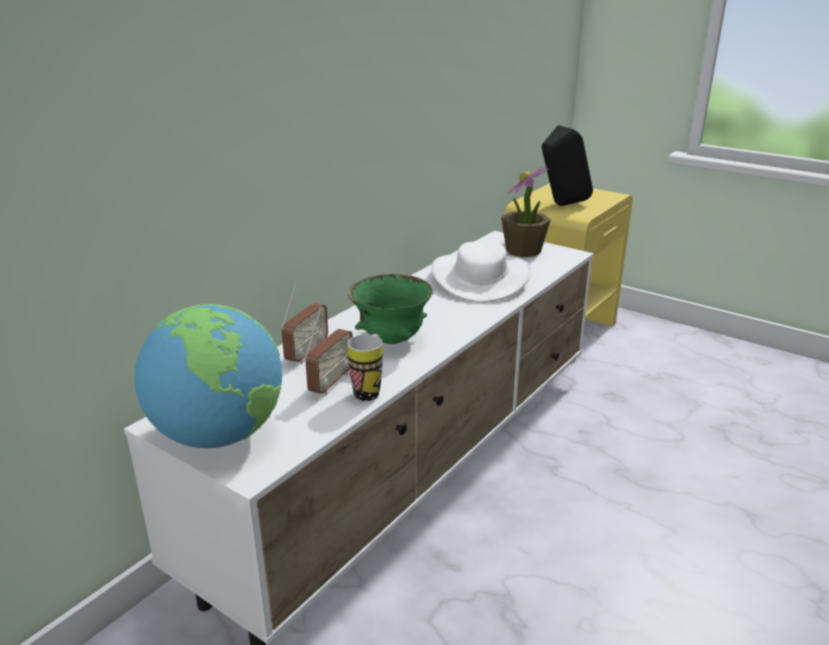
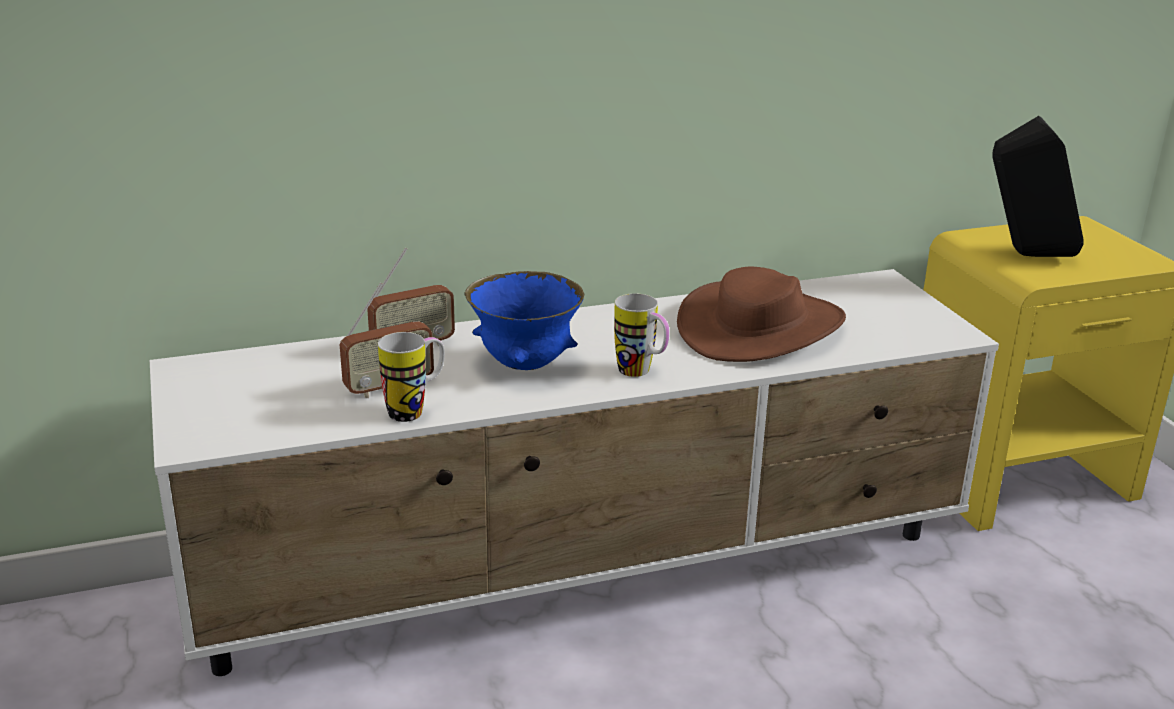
camera: 35 degrees right, 0 degrees up
(219, 435) = (213, 398): globe -> none
(391, 340) = (525, 365): green bowl -> blue bowl
(461, 322) = (641, 373): none -> mug
(481, 278) = (761, 327): white hat -> brown hat
(523, 251) = (887, 309): potted plant -> none

